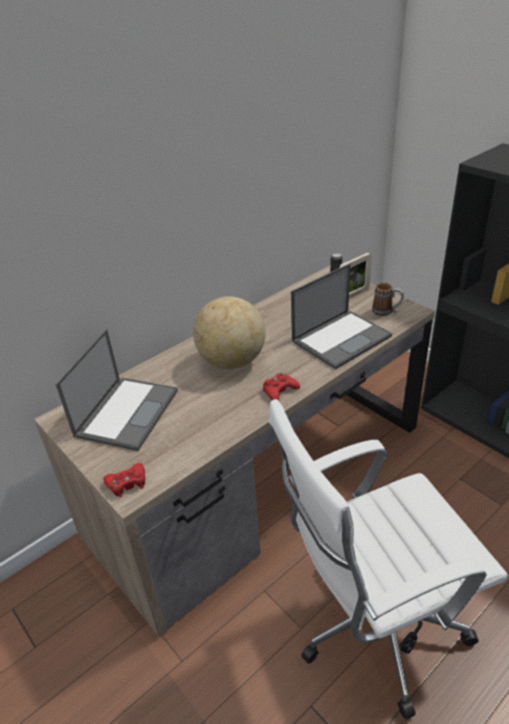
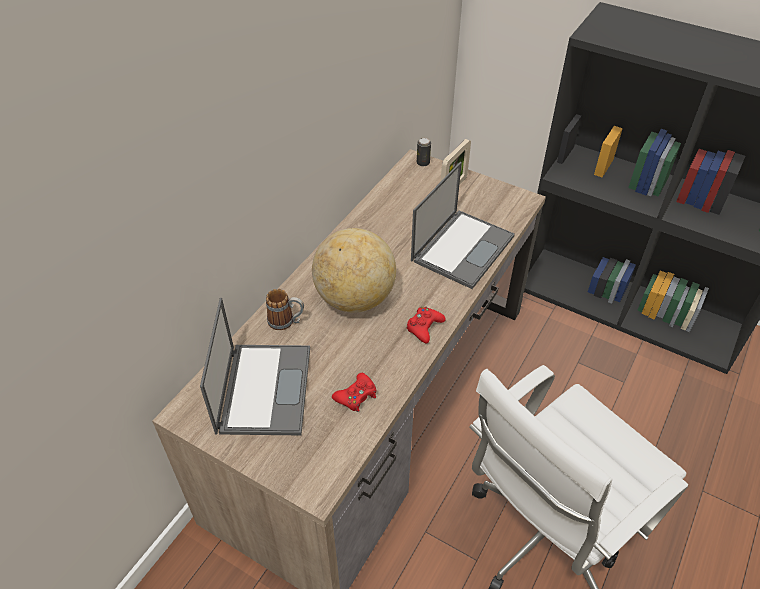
camera: 20 degrees left, 10 degrees up
(127, 483) = (308, 478): red game controller -> red game controller (356, 396)
(386, 312) = (496, 205): mug -> mug (286, 322)

